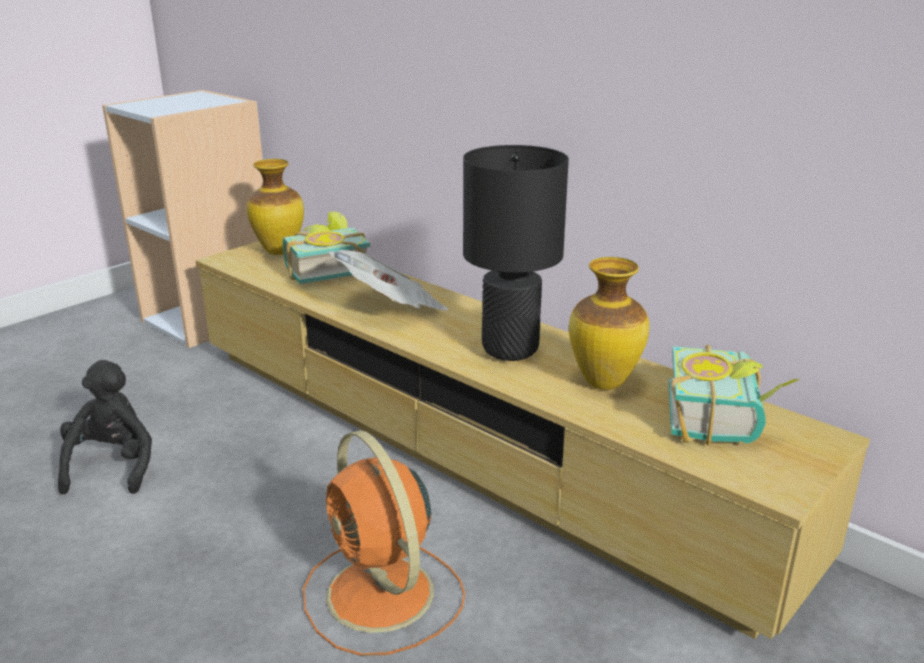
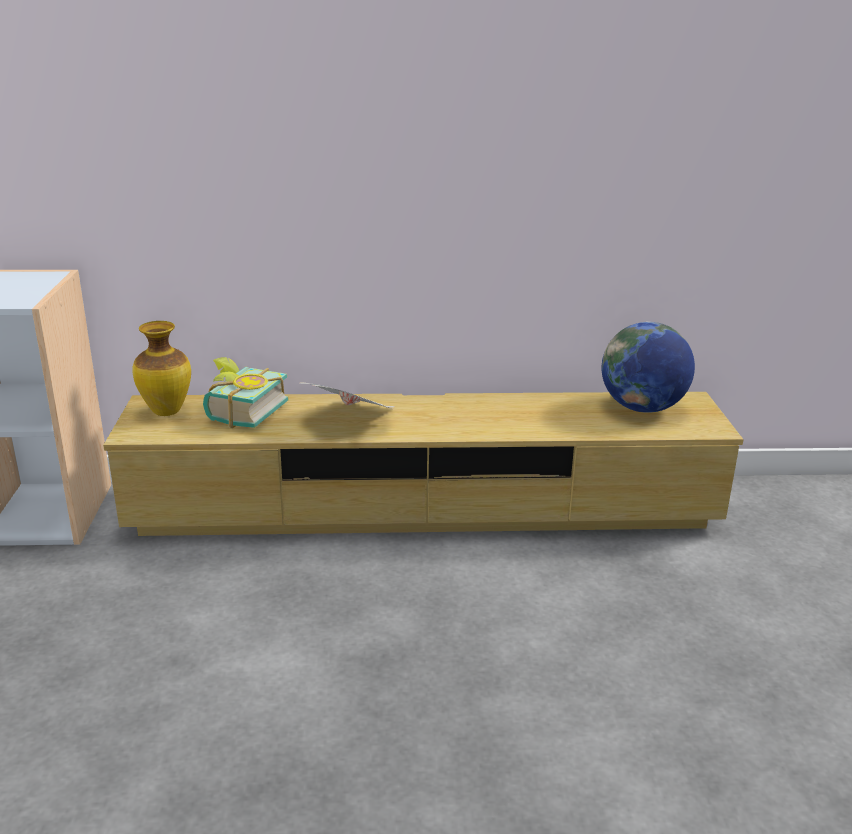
camera: 45 degrees left, 0 degrees up
(112, 466) = (202, 652): black plush toy -> none
(382, 596) = (529, 611): orange fan -> none
(509, 353) = (481, 418): black table lamp -> none
(603, 382) = (559, 413): vase -> none
(724, 419) = (642, 408): book -> globe

